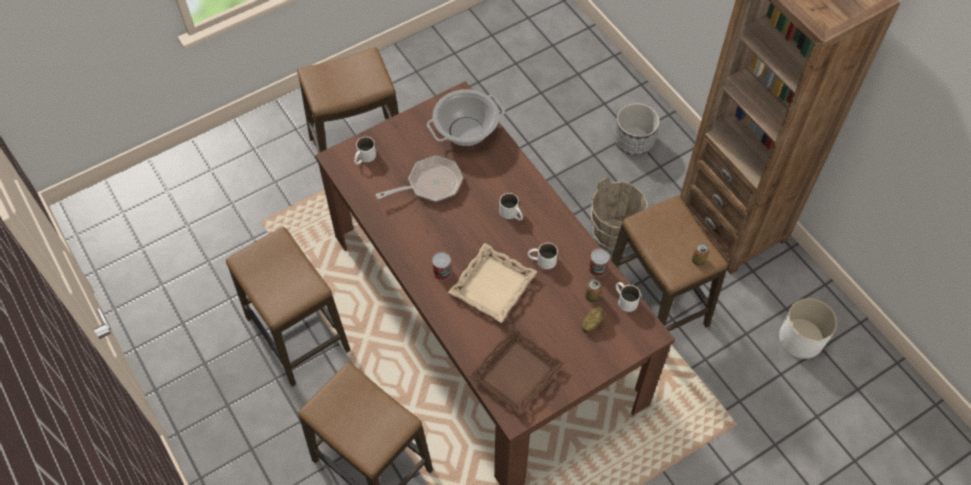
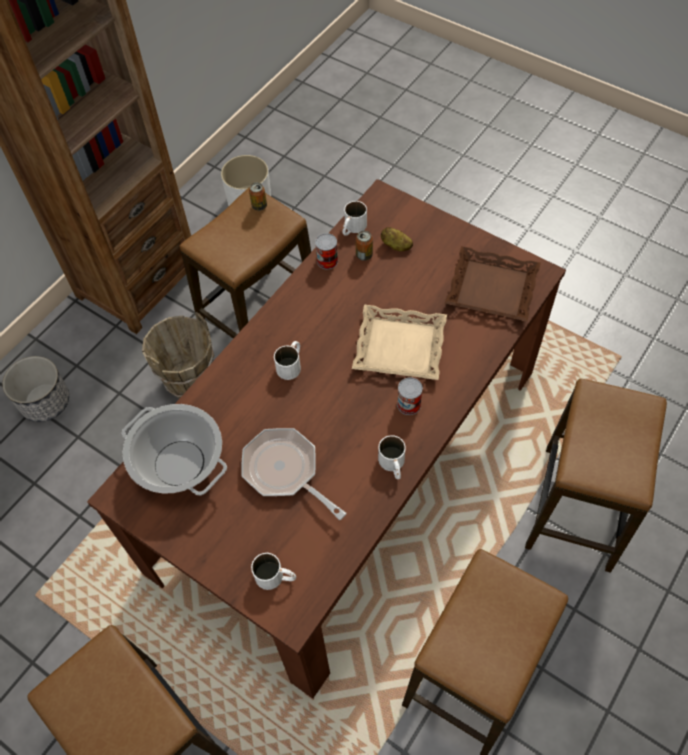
camera: 110 degrees left, 0 degrees up
(541, 260) = (341, 313): white mug -> white mug (393, 465)

